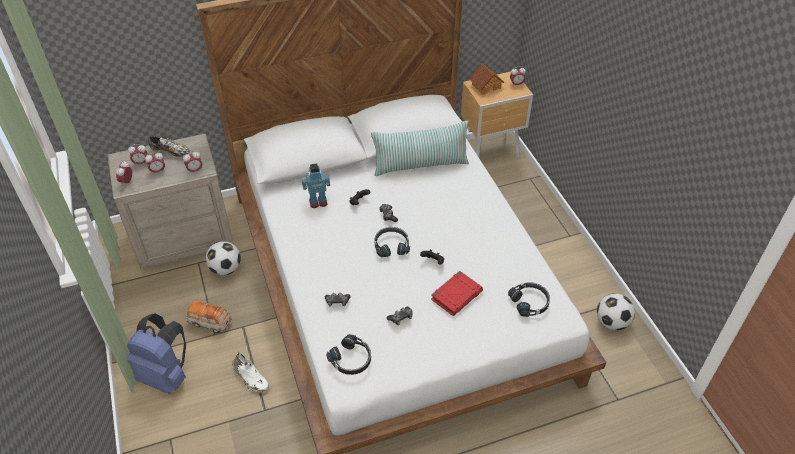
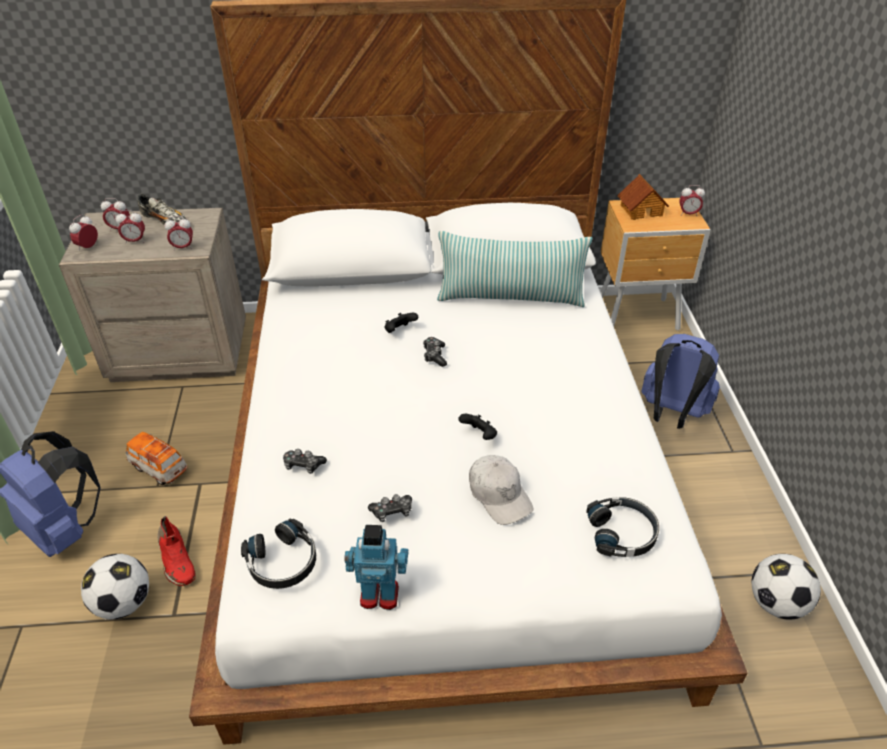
camera: 15 degrees right, 5 degrees down
(225, 269) = (213, 401): football -> football (124, 603)
(250, 377) = (176, 559): white shoe -> red shoe
(318, 201) = (341, 320): toy robot -> toy robot (379, 594)
(391, 245) = (422, 398): black headphones -> none
(456, 295) = (499, 495): red book -> white cap
(528, 218) = (671, 414): none -> blue backpack

